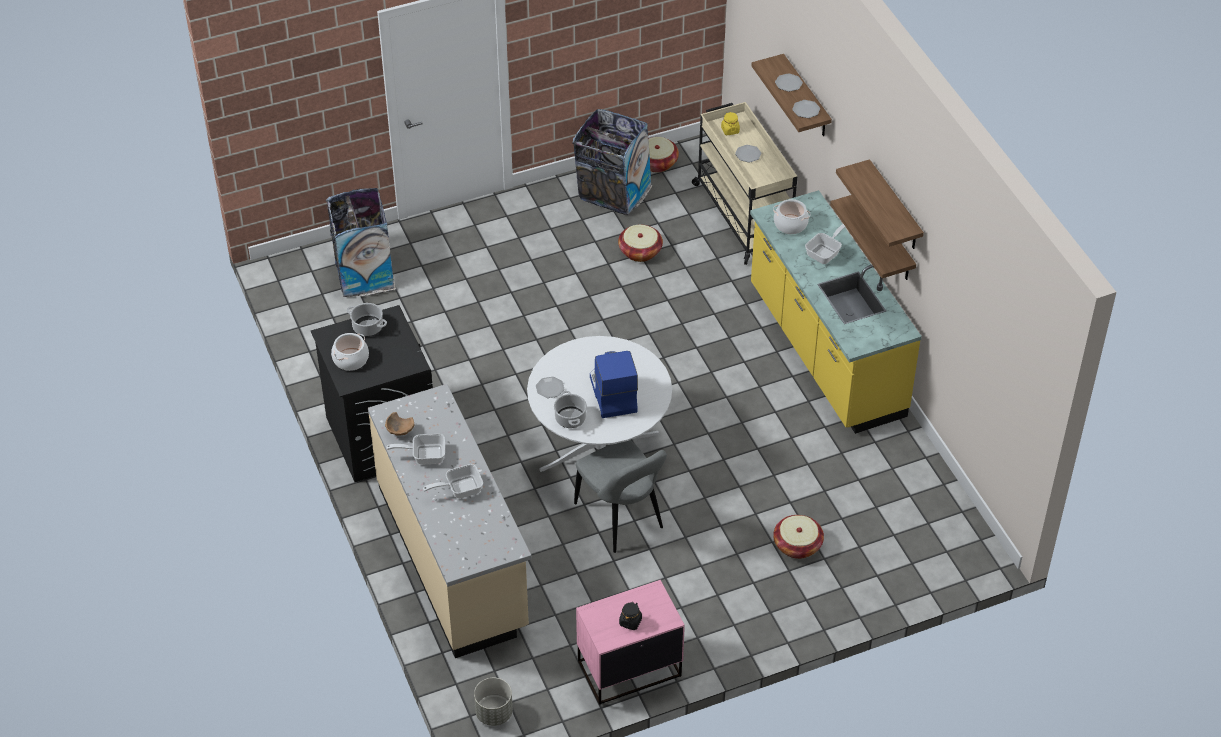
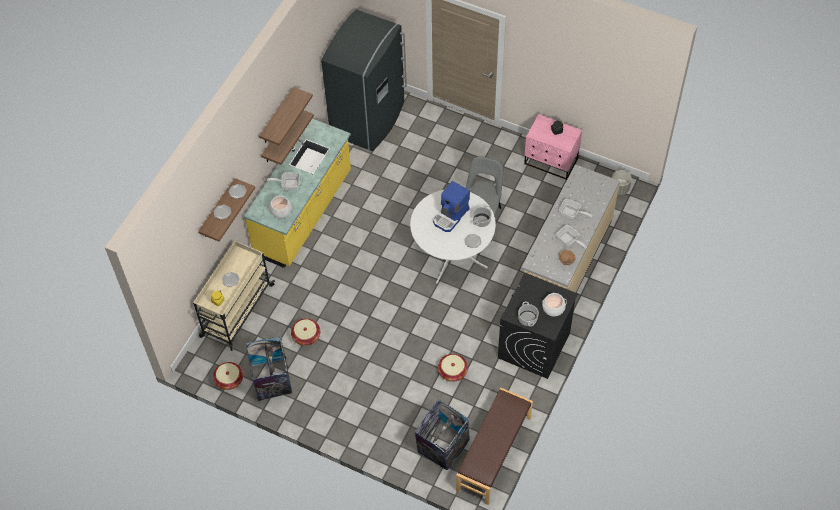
camera: 130 degrees left, 10 degrees up
(302, 309) = (494, 454): none -> brown bench
(797, 545) = (430, 150): basket -> basket (452, 371)
(925, 517) = (369, 119): none -> grey fridge

